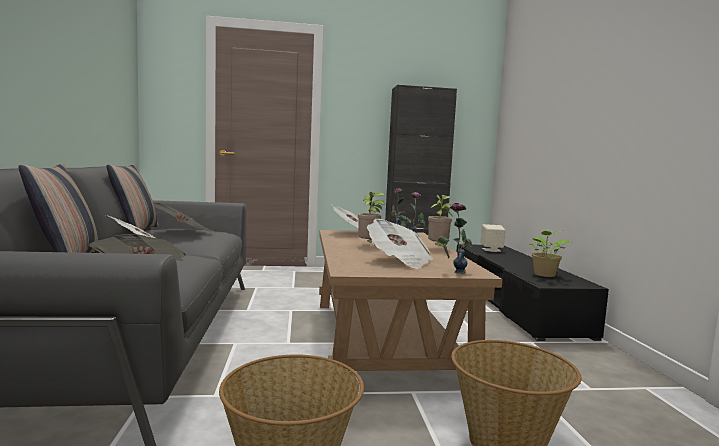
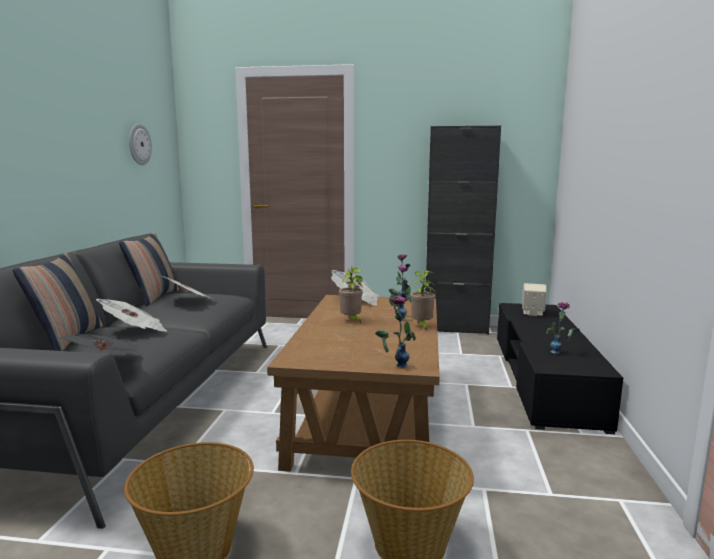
camera: 15 degrees right, 5 degrees up
(107, 76) = (139, 144): none -> wall clock
(399, 261) = (357, 346): newspaper -> none
(544, 275) = (561, 354): potted plant -> vase

